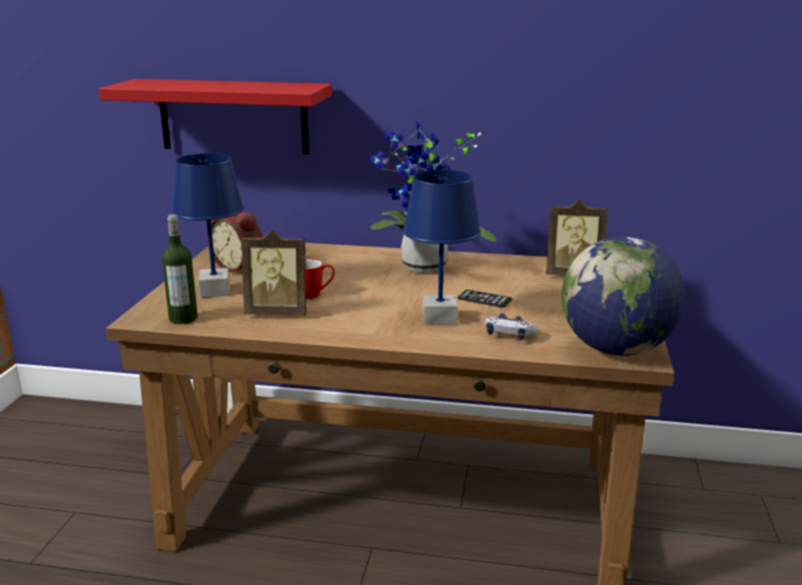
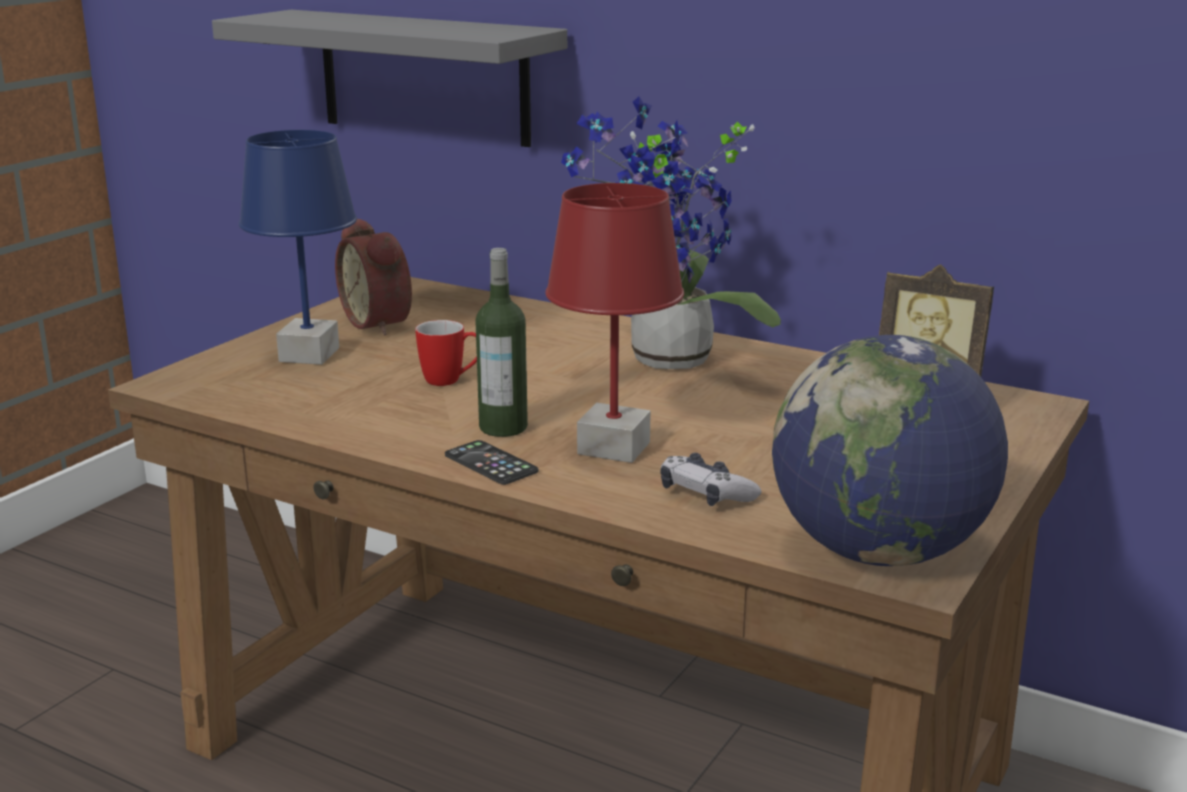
camera: 20 degrees right, 0 degrees up
(183, 318) = (224, 390): bottle -> bottle (503, 427)
(233, 116) = (423, 77): red shelf -> grey shelf
(278, 312) = (368, 401): picture frame -> none
(440, 318) = (615, 448): blue table lamp -> red table lamp
(484, 299) = (722, 427): phone -> phone (491, 463)

